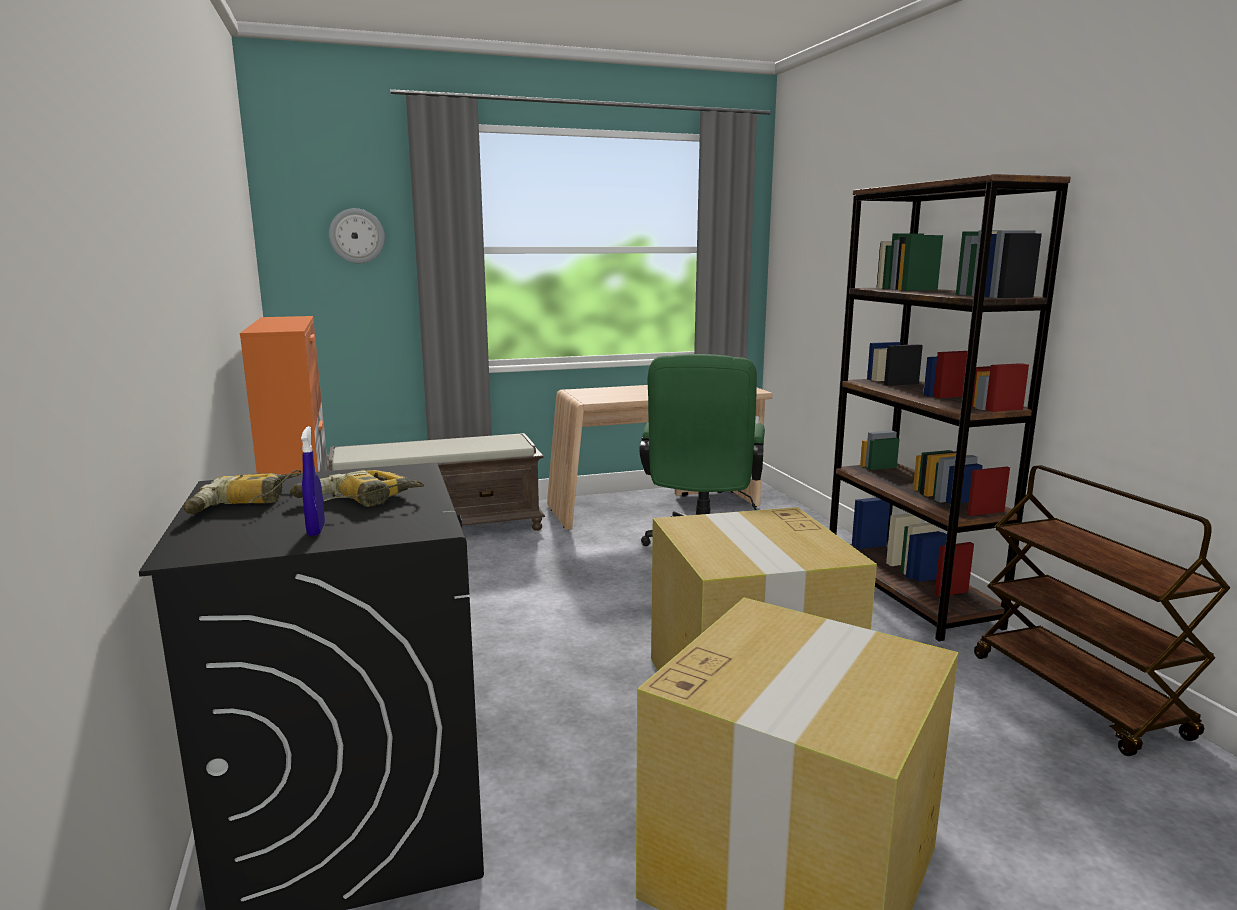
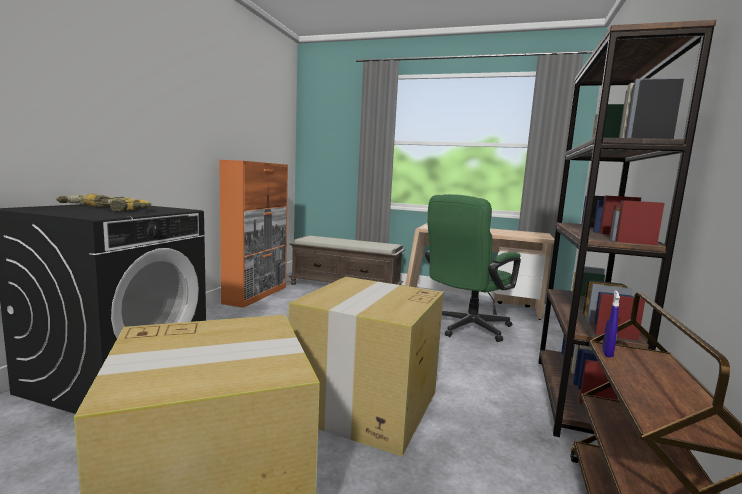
camera: 35 degrees right, 5 degrees down
(316, 530) = (69, 211): blue spray bottle -> blue spray bottle (607, 353)
(357, 236) = (337, 134): wall clock -> none

